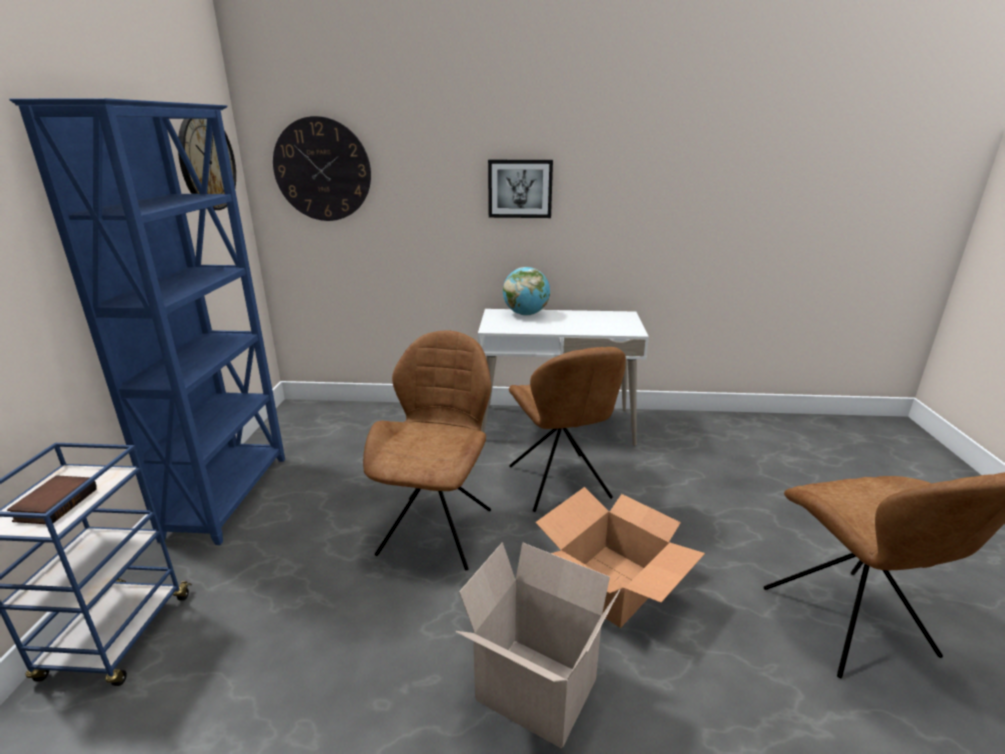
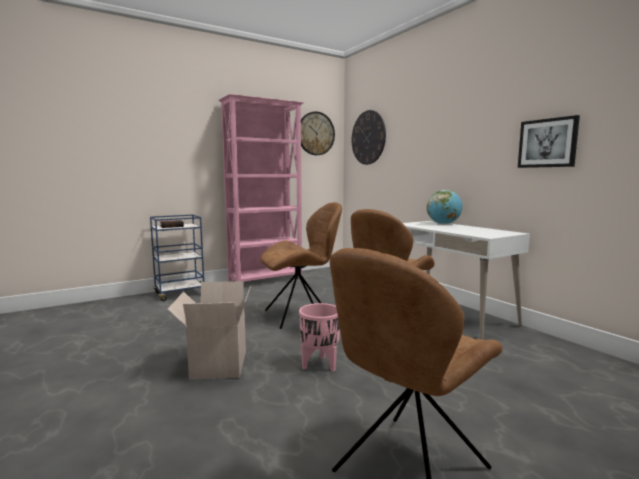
camera: 55 degrees right, 15 degrees down
(230, 495) = (266, 280): blue bookcase -> pink bookcase
(520, 188) = (454, 138): picture -> picture (547, 143)
(613, 584) = (320, 365): cardboard box -> pink planter

